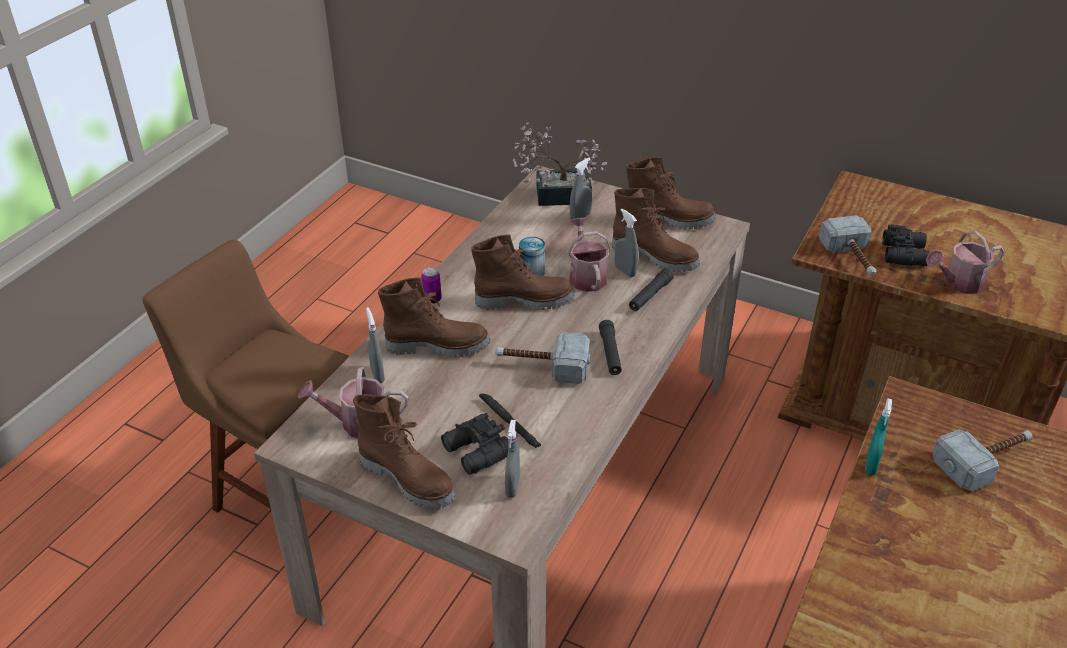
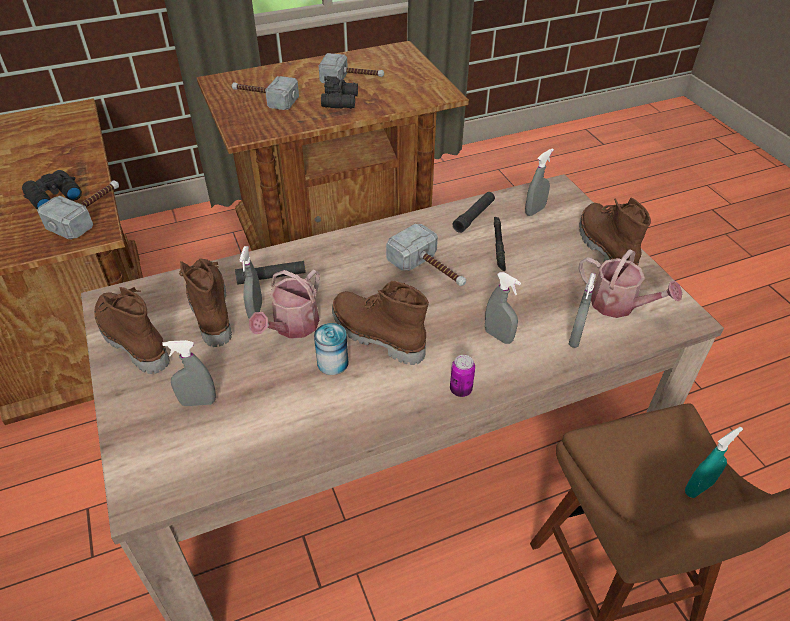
camera: 140 degrees left, 5 degrees up
(437, 345) = (498, 336): brown boot -> grey spray bottle
(476, 453) = (541, 240): black binoculars -> black binoculars (341, 101)
(556, 195) = (172, 456): potted plant -> none
(610, 353) = (368, 252): black flashlight -> black flashlight (474, 216)
(871, 465) = (320, 123): turquoise spray bottle -> turquoise spray bottle (698, 488)
(958, 283) = (74, 164): watering can -> none
(969, 574) = (352, 80): none -> hammer

